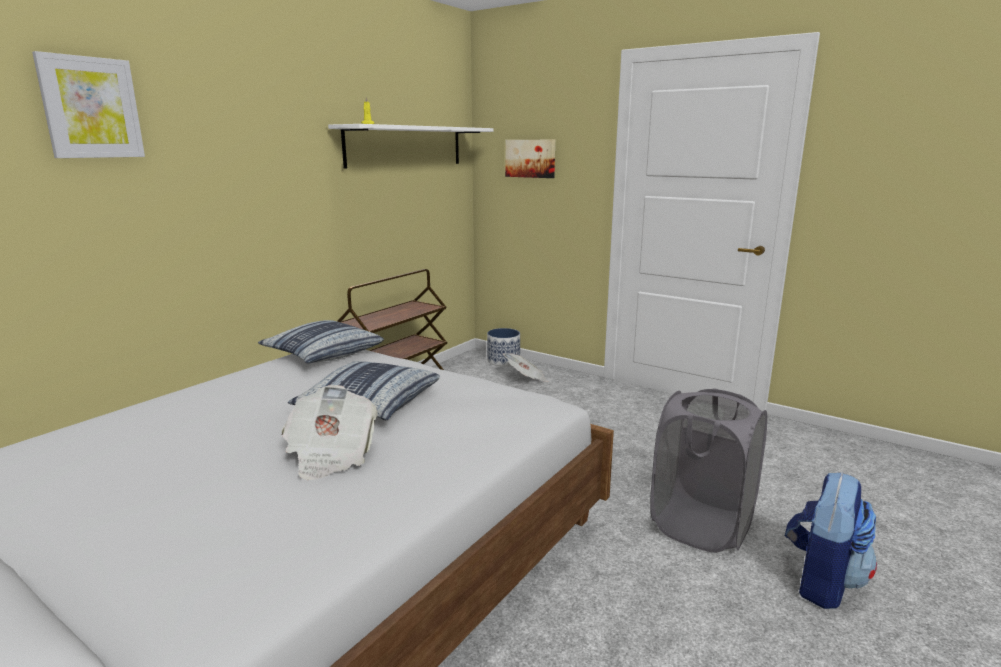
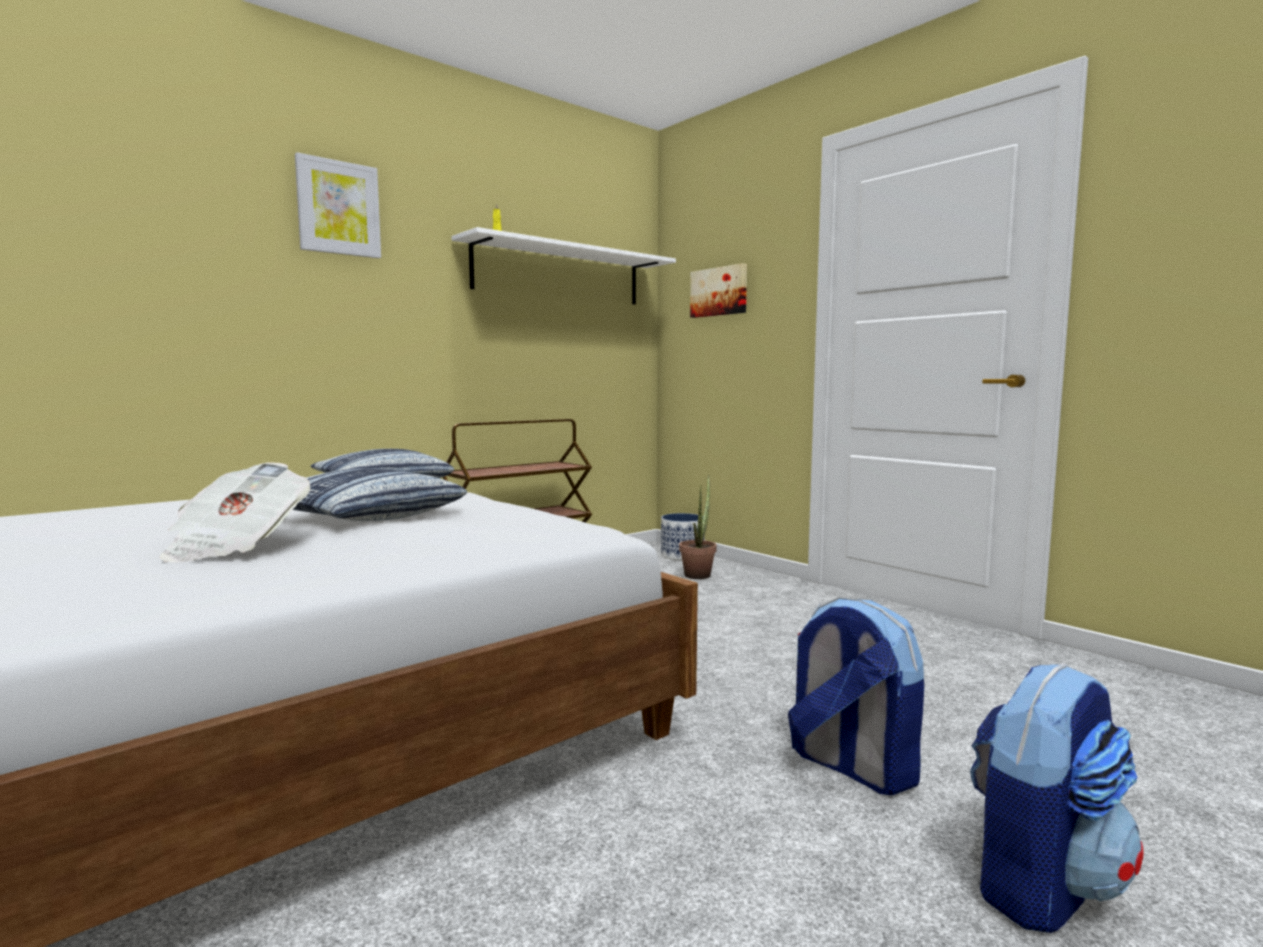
camera: 15 degrees right, 10 degrees down
(91, 108) = (148, 182): picture -> picture (338, 208)
(526, 379) = (699, 574): newspaper -> potted plant
(701, 526) = (850, 766): grey laundry basket -> backpack

